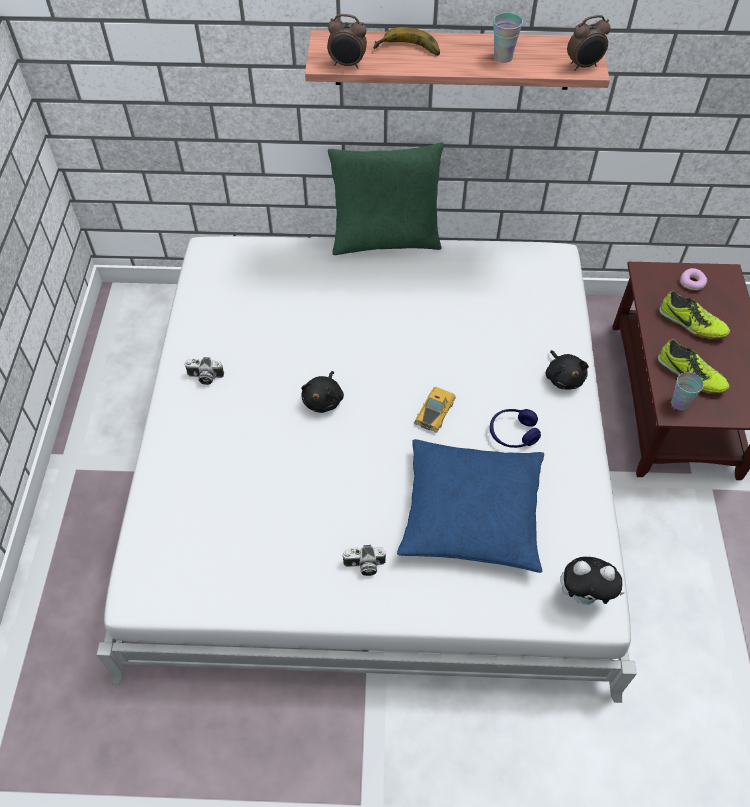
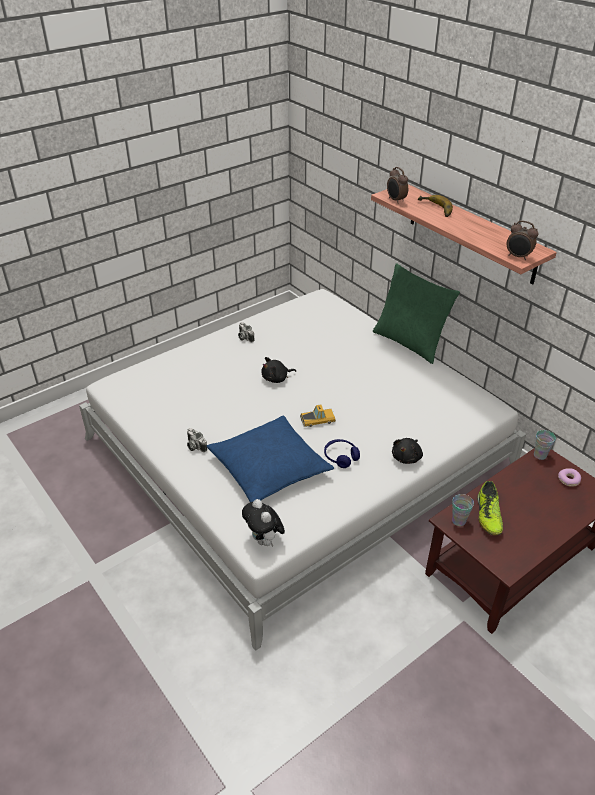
camera: 50 degrees right, 15 degrees down
(503, 57) = (479, 233): cup -> cup (540, 455)
(691, 324) = (532, 496): shoe -> none

